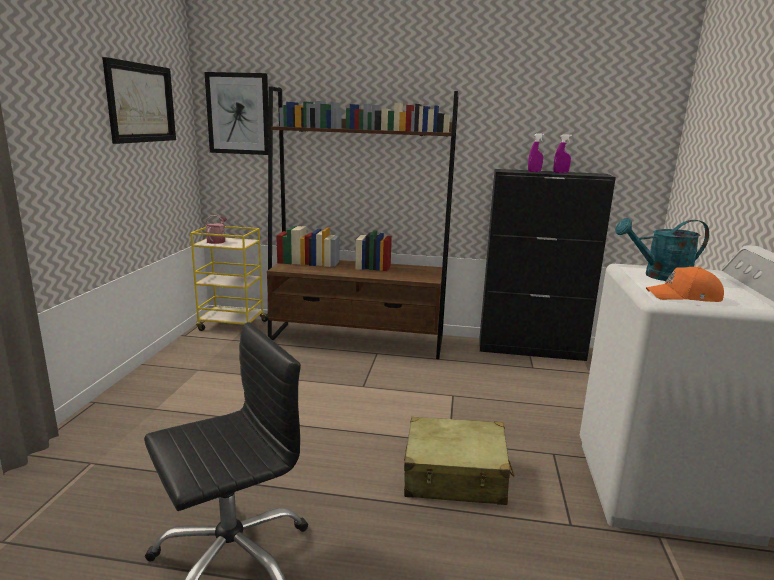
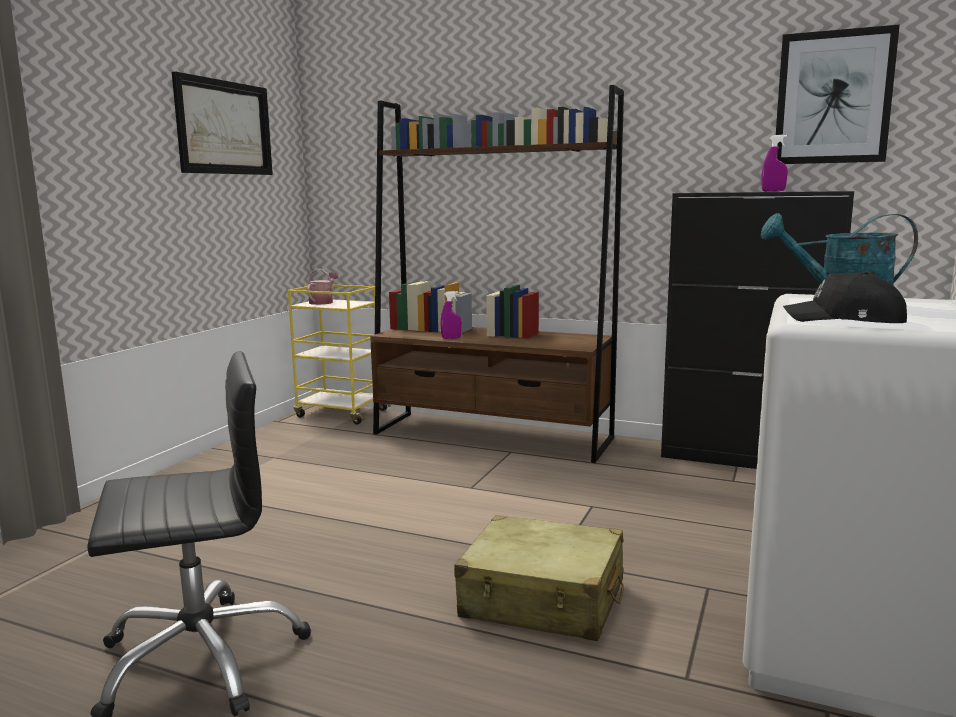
camera: 15 degrees right, 5 degrees down
(238, 114) = (352, 141): picture -> picture (833, 98)
(534, 171) = (732, 192): purple spray bottle -> purple spray bottle (451, 338)
(685, 297) = (846, 320): orange cap -> black cap

